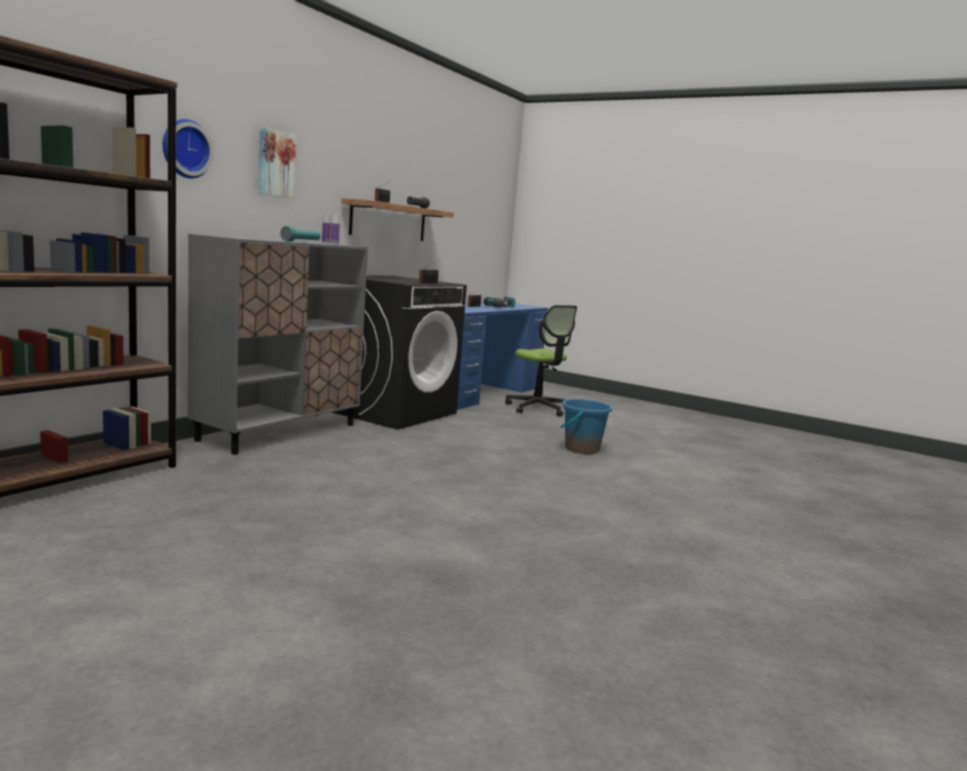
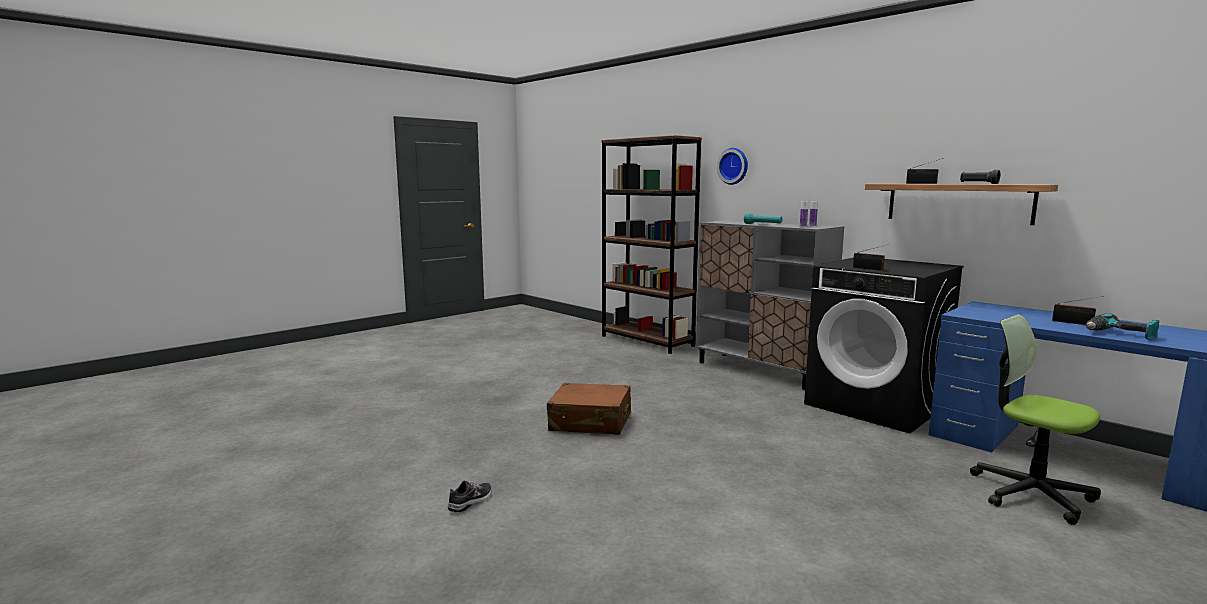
camera: 105 degrees right, 0 degrees up
(275, 164) = (803, 164): picture -> none
(501, 512) = (591, 422): none -> brown suitcase
(538, 408) = (1030, 494): office chair -> office chair turned 75 degrees clockwise
(581, 449) = (799, 487): blue bucket -> none
(747, 557) = (471, 501): none -> shoe

